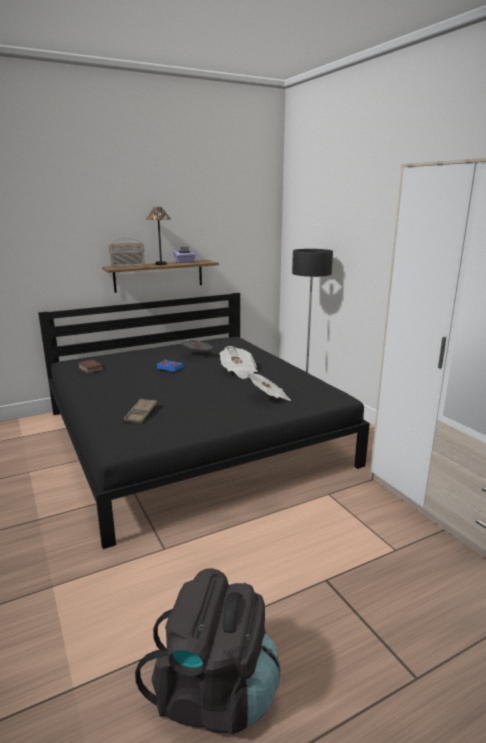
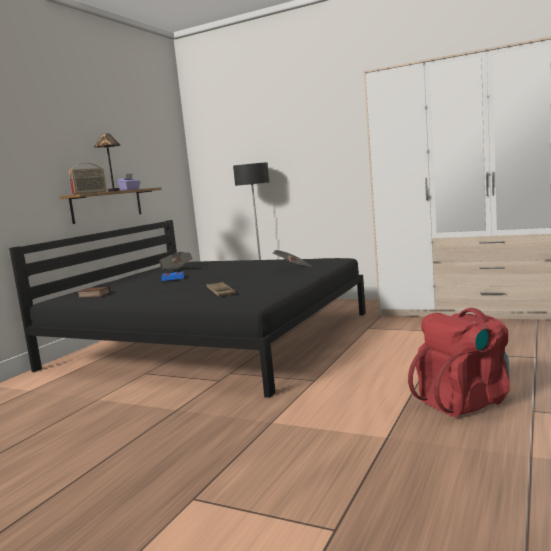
camera: 35 degrees left, 10 degrees down
(214, 694) = (464, 401): black backpack -> red backpack
(238, 372) = (237, 268): newspaper -> none

